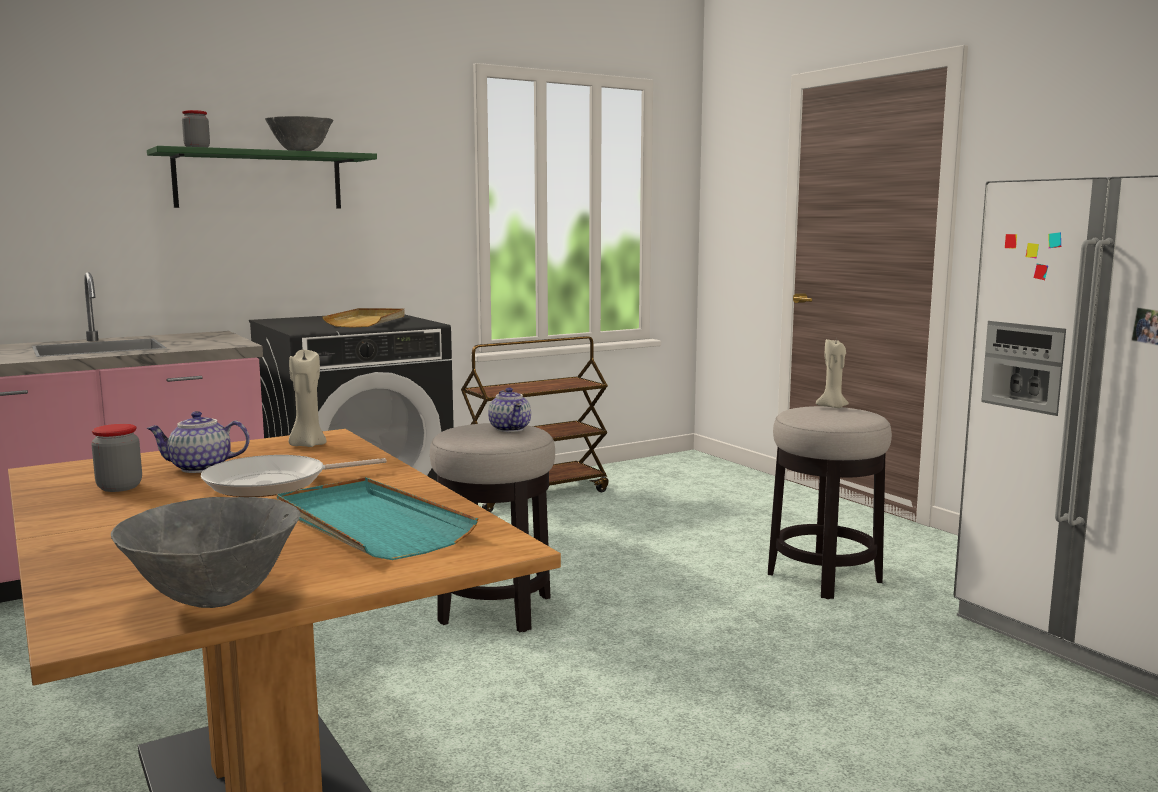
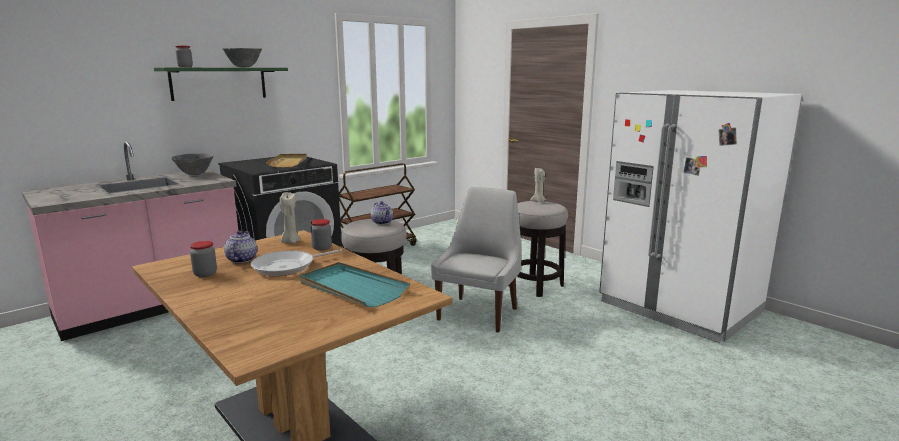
camera: 10 degrees left, 5 degrees up
(199, 468) = (241, 259): teapot -> teapot turned 105 degrees clockwise
(214, 599) = (301, 335): grey bowl -> grey bowl (195, 174)
(358, 457) = (322, 248): none -> jar
(695, 621) = (479, 313): none -> white chair

